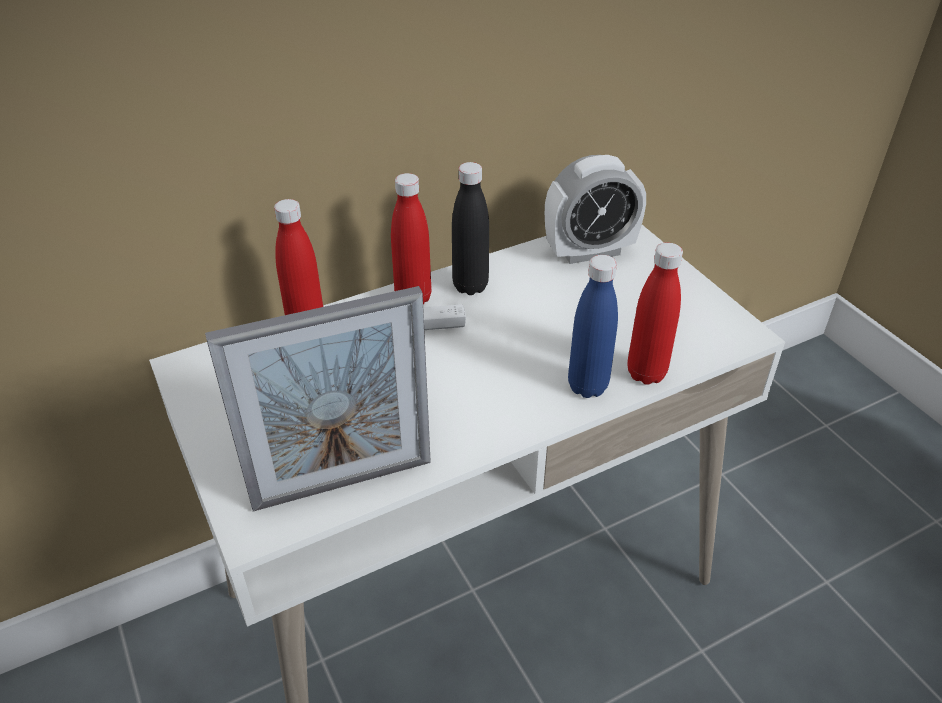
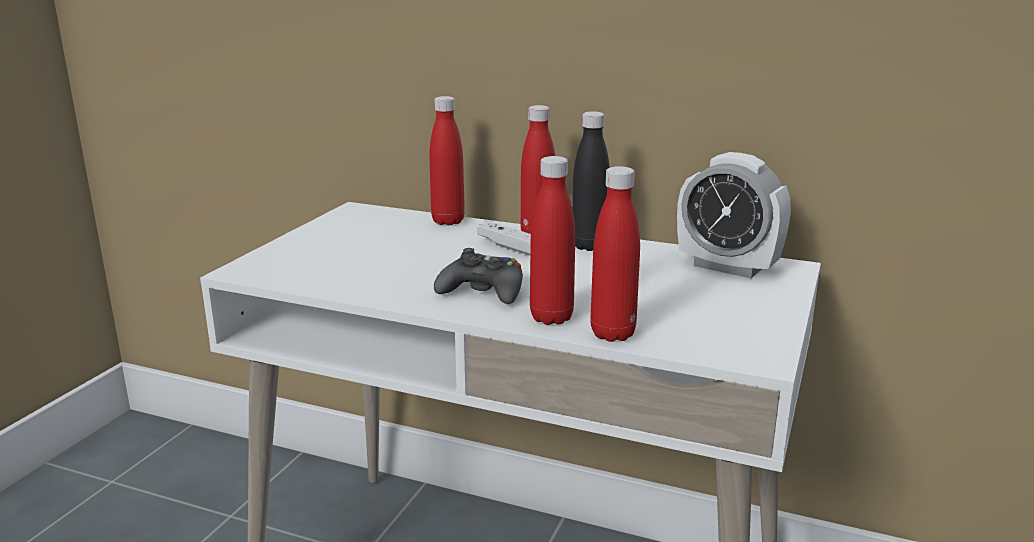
camera: 50 degrees right, 20 degrees down
(343, 483) = (315, 278): picture frame -> none
(497, 394) = (483, 291): none -> black game controller
(587, 386) = (551, 317): blue bottle -> red bottle

